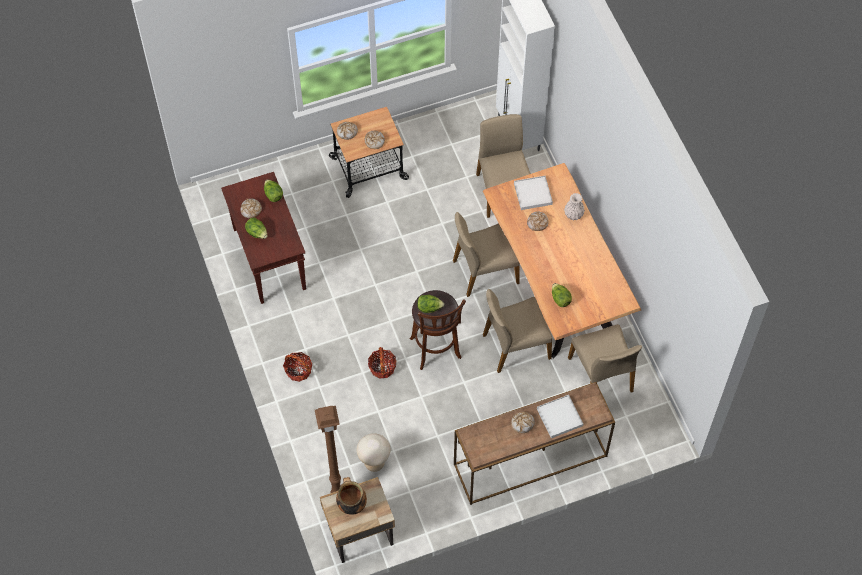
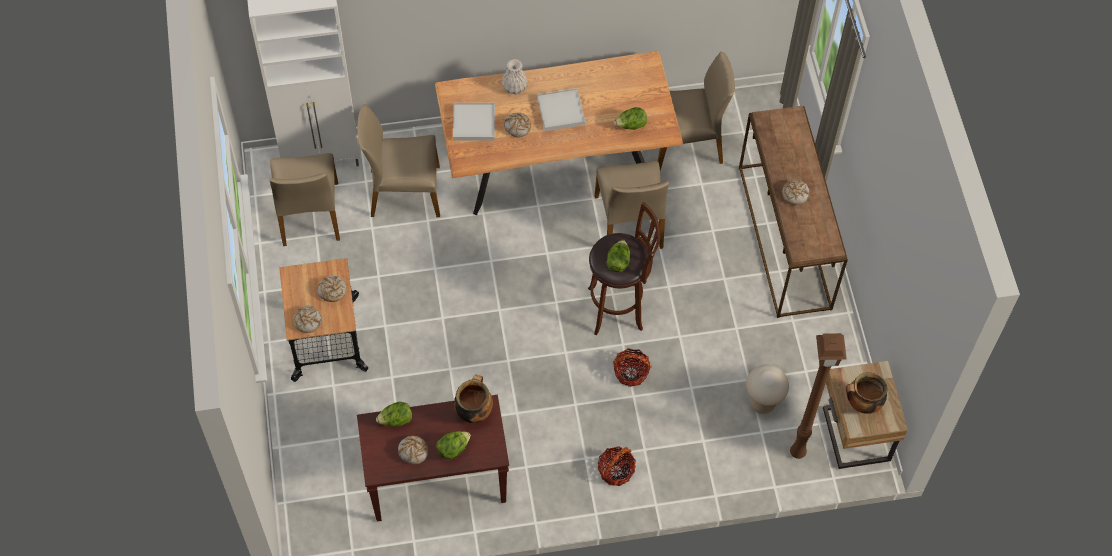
camera: 80 degrees left, 0 degrees up
(288, 240) = (473, 411): none -> cooking pot
(484, 271) = (517, 235): beige chair -> beige chair (309, 214)
(559, 417) = (793, 155): white tray -> white tray (561, 111)

